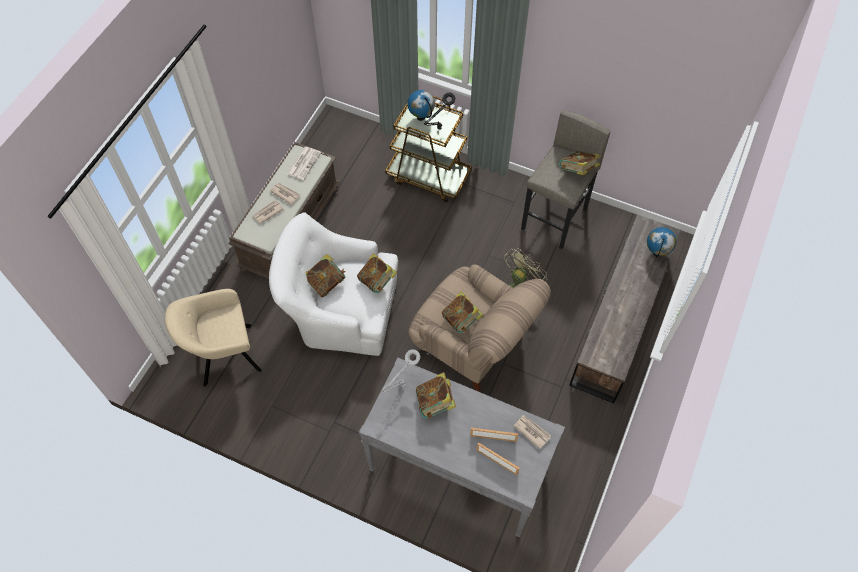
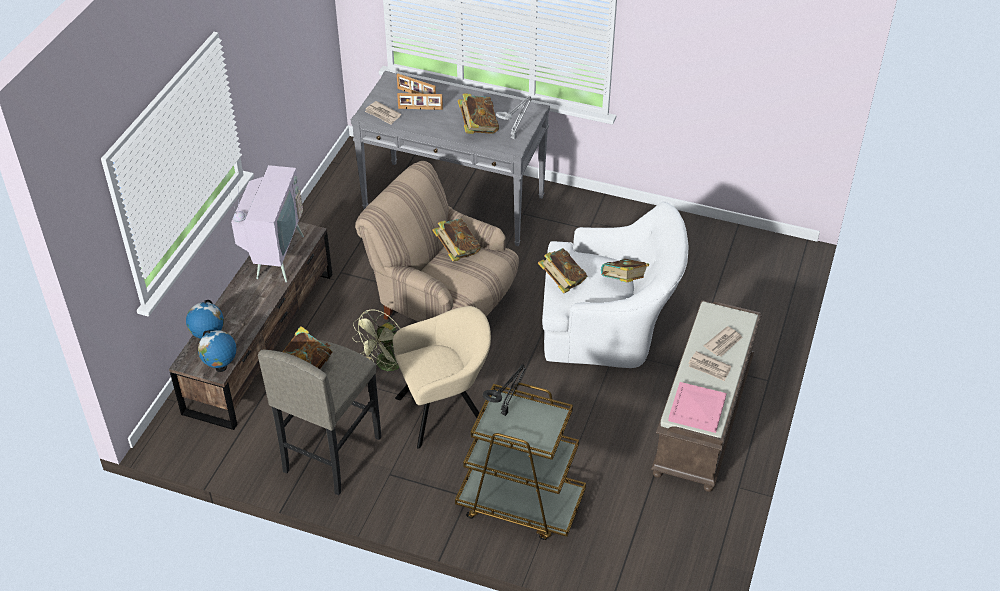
camera: 175 degrees right, 15 degrees down
(224, 355) = (731, 276): beige armchair -> beige armchair (445, 410)
(304, 163) = (697, 410): newspaper -> pink tray
(421, 117) = (533, 428): globe -> globe (221, 367)
(619, 332) = (274, 256): none -> television

